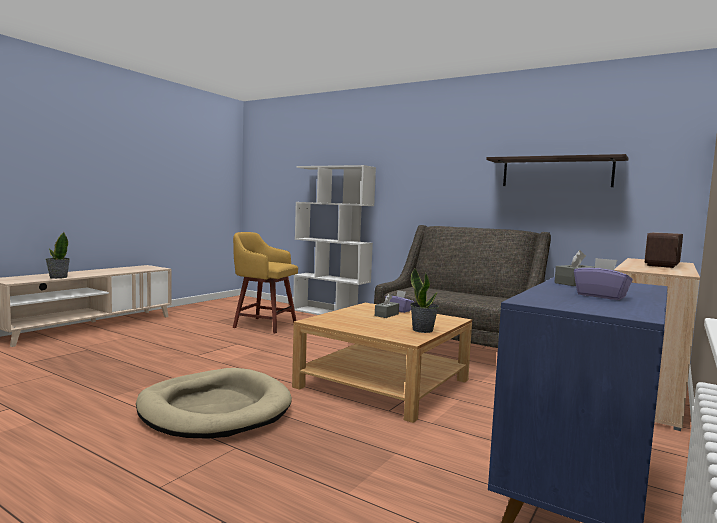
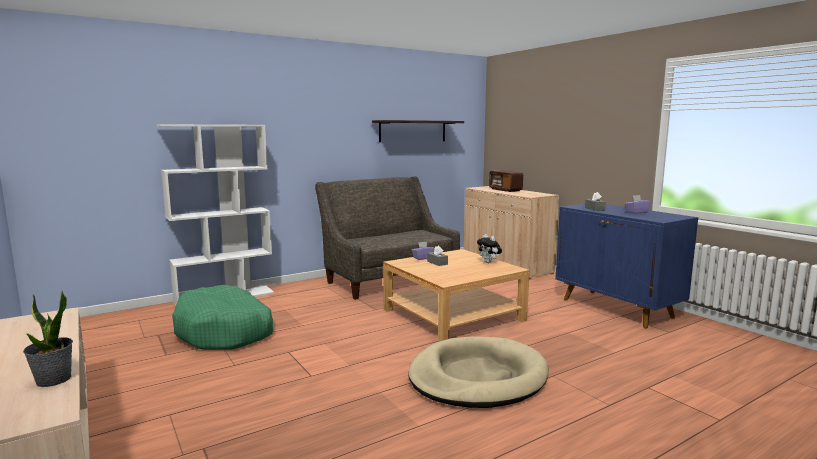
camera: 65 degrees left, 5 degrees up
(263, 325) = (225, 331): yellow stool -> green dog bed
(423, 330) = (489, 262): potted plant -> plush toy

